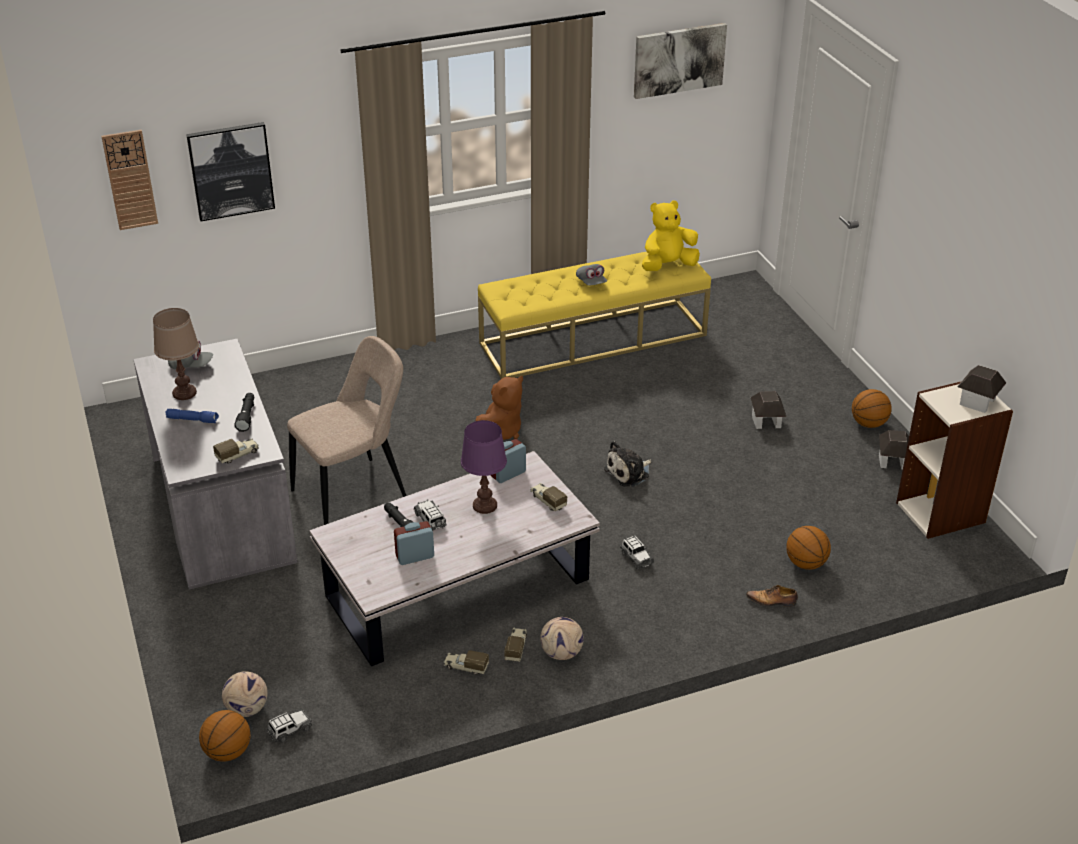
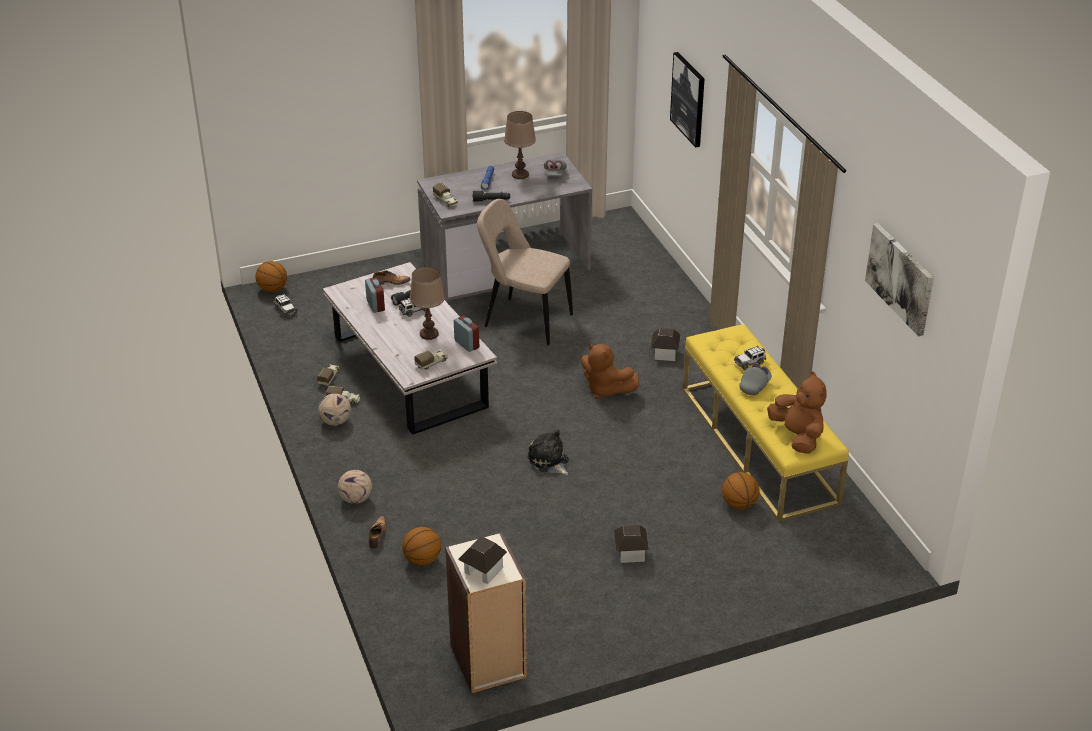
camera: 90 degrees right, 0 degrees up
(130, 180) = (657, 59): wall clock -> none
(247, 709) = (307, 293): football -> football (355, 499)
(354, 492) = (524, 320): beige chair -> beige chair turned 150 degrees clockwise
(359, 545) = (391, 282): none -> shoe
(485, 506) = (429, 334): purple table lamp -> brown table lamp
(591, 282) = (755, 386): grey cap -> grey cap turned 150 degrees clockwise
(636, 558) = (437, 461): toy car -> toy car (750, 362)
(668, 266) = (797, 436): yellow plush toy -> brown plush toy
(869, 423) = (631, 628): basketball -> basketball (739, 504)
(892, 461) = (568, 638): toy house -> toy house (665, 353)

